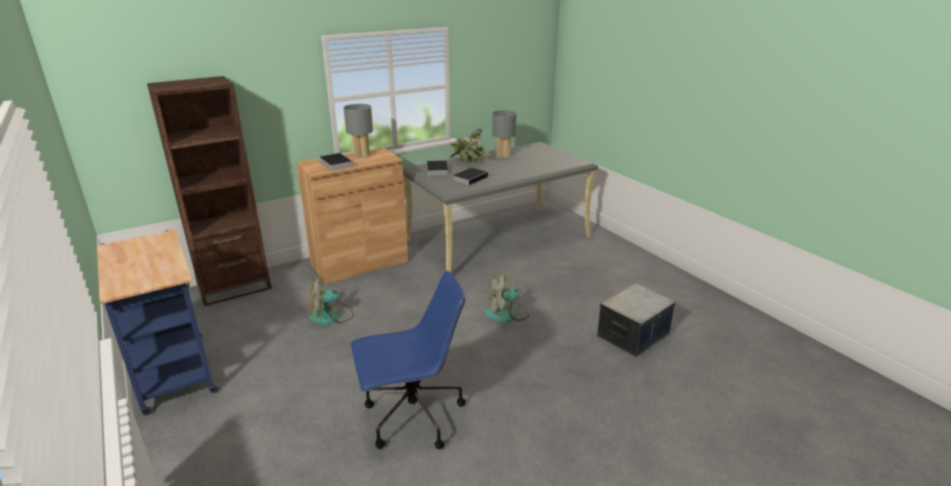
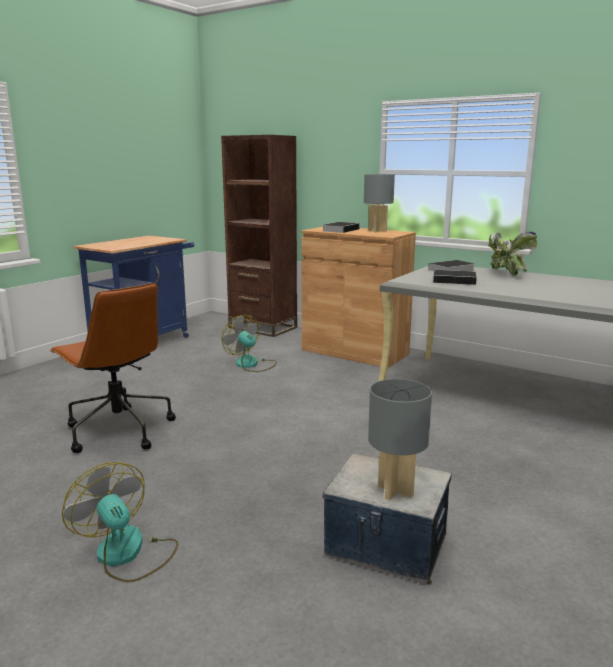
camera: 65 degrees right, 10 degrees down
(412, 417) = (118, 430): blue office chair -> brown office chair
(503, 156) = (566, 281): grey table lamp -> grey table lamp (395, 491)
(506, 314) = (339, 438): fan -> fan (127, 554)

